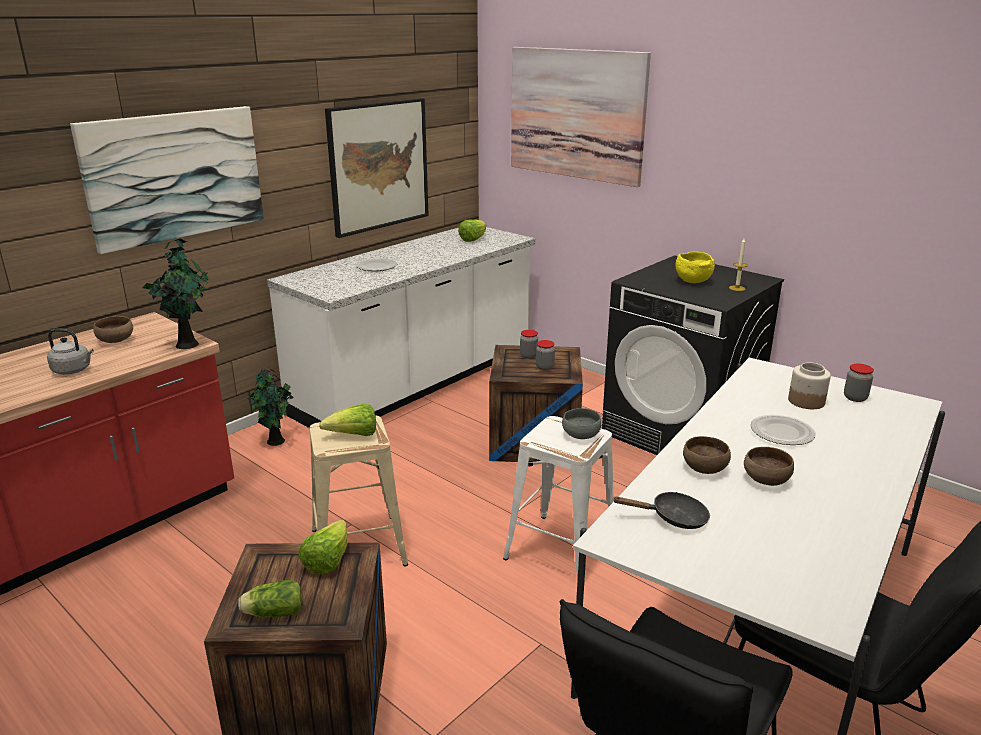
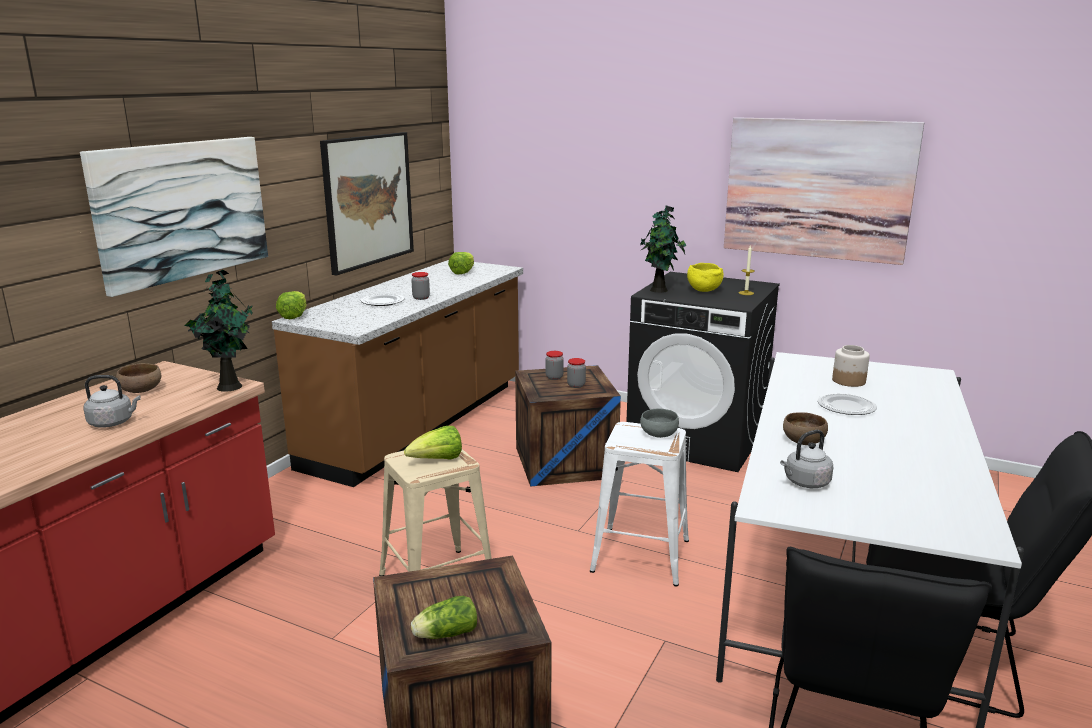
camera: 15 degrees left, 5 degrees down
(276, 442) = (294, 497): potted plant -> potted plant (660, 290)
(327, 561) = (471, 579): lettuce -> lettuce (294, 316)
(417, 384) = (420, 425): white counter -> brown counter
(576, 114) = (559, 144): picture -> picture (817, 189)
(673, 518) = (805, 483): black frying pan -> grey kettle
(765, 480) = (859, 444): brown bowl -> none
(855, 398) = (885, 374): jar -> jar (421, 298)

